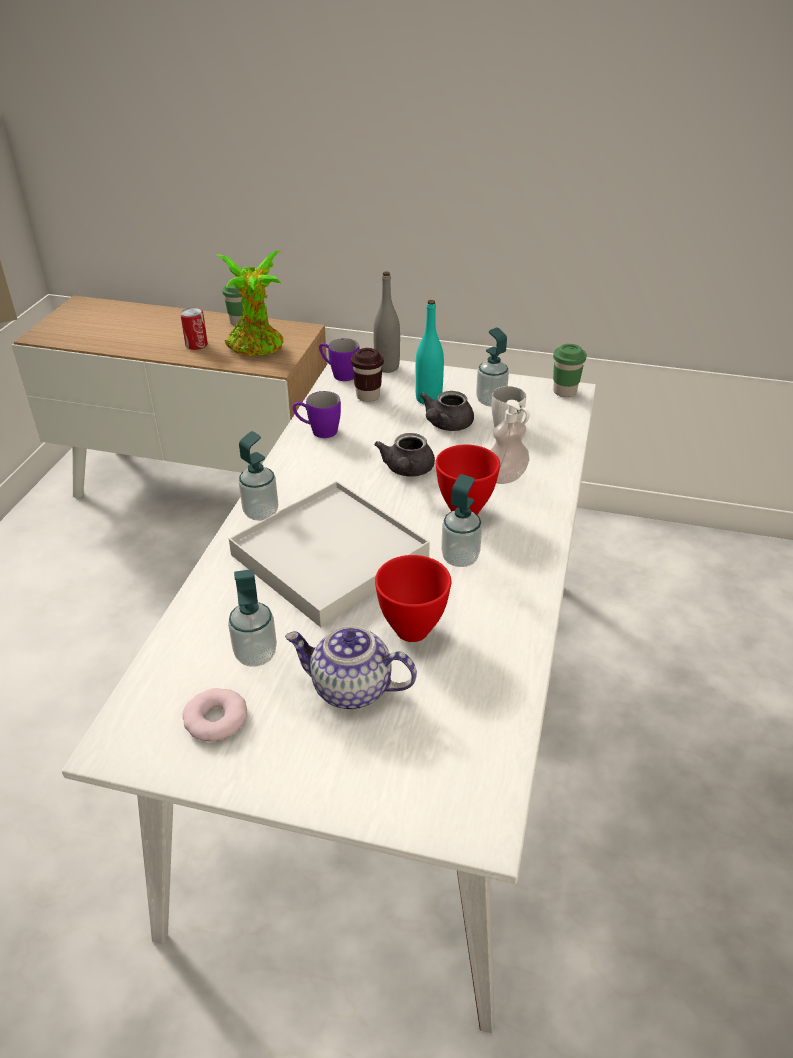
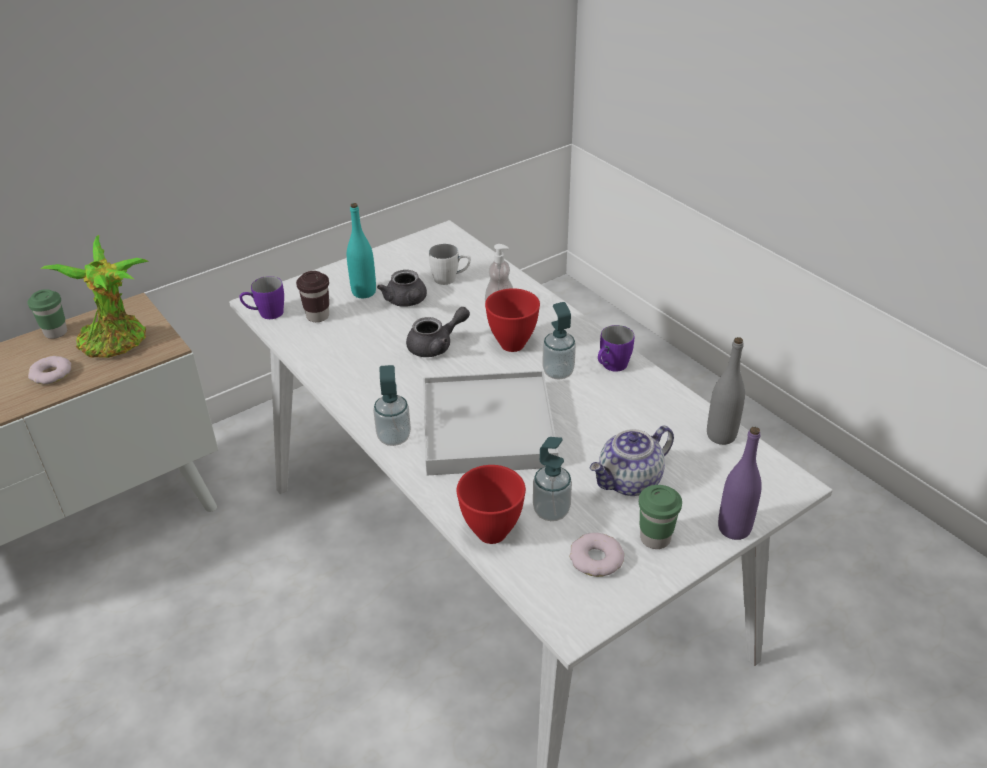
camera: 50 degrees left, 0 degrees up
(196, 345) = (51, 374): can -> donut
(318, 431) = (328, 361): purple mug -> purple mug (611, 367)
(356, 810) = (734, 528): none -> purple bottle
(387, 367) = (292, 288): grey bottle -> grey bottle (721, 435)
(407, 470) = (436, 345): grey teapot -> grey teapot turned 75 degrees counterclockwise
(410, 629) = (602, 428): red bowl -> red bowl (490, 533)
(490, 401) = (406, 268): soap dispenser -> none
(564, 392) = (440, 235): green cup -> green cup (655, 538)

